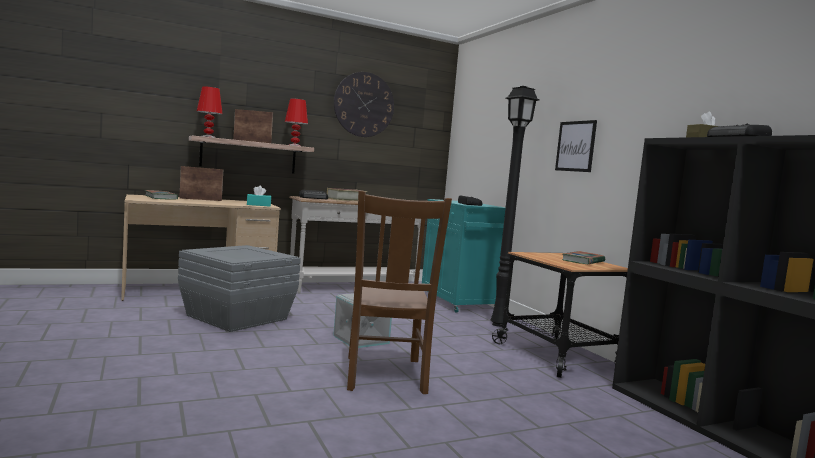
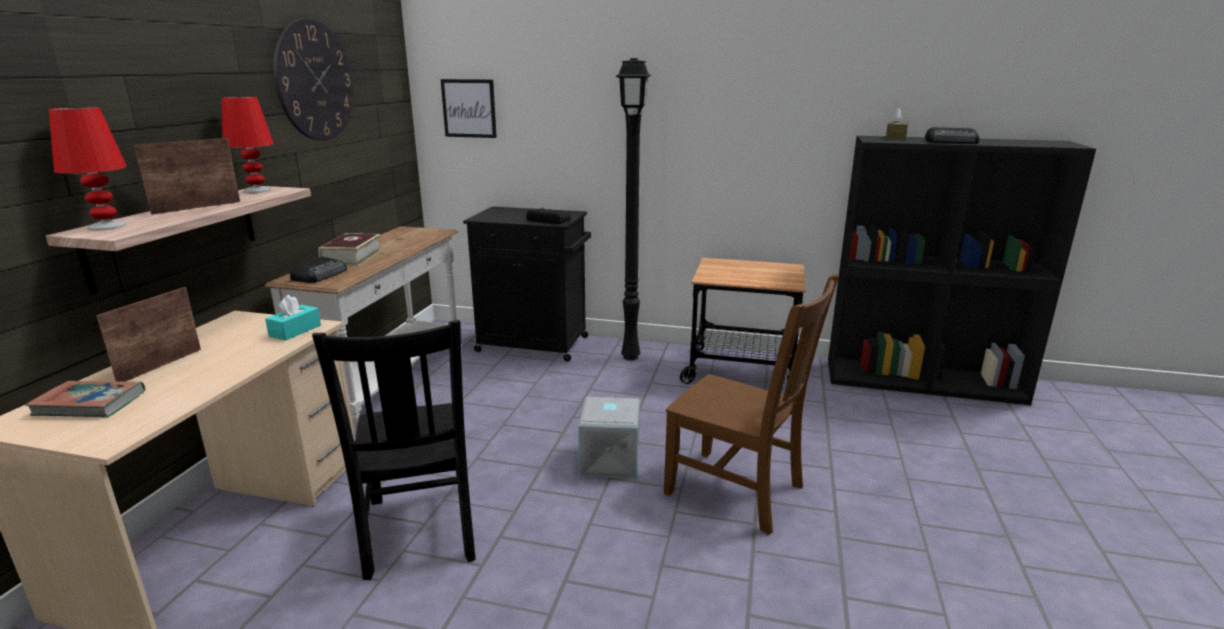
camera: 50 degrees left, 15 degrees up
(237, 317) = (420, 532): grey storage box -> black chair
(458, 303) = (535, 344): turquoise cabinet -> black cabinet
(575, 146) = (692, 131): picture -> picture (469, 108)
(583, 261) = (757, 268): book -> none

